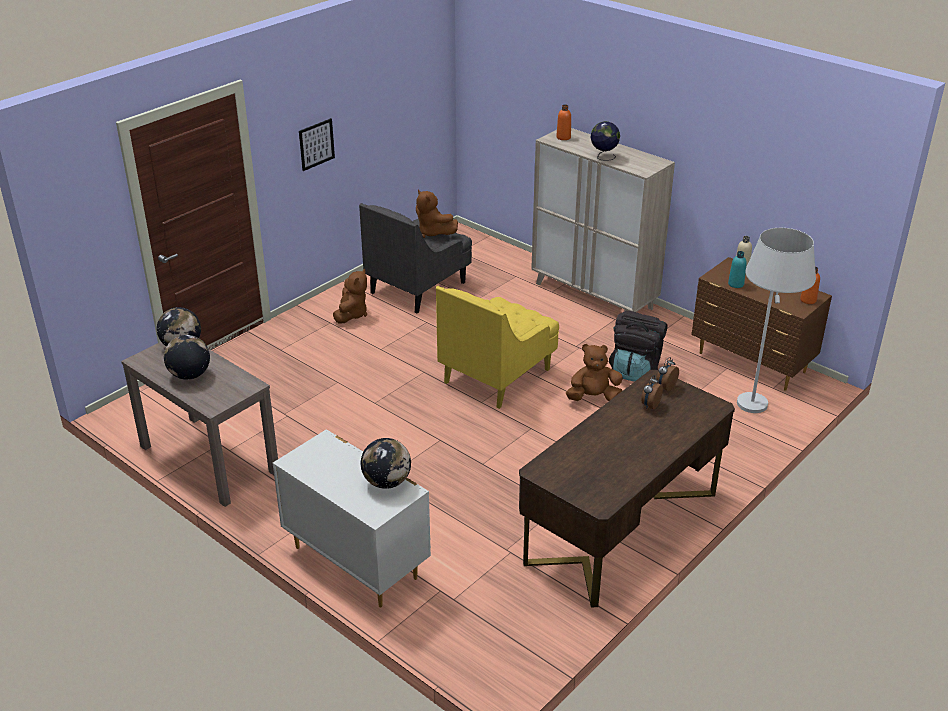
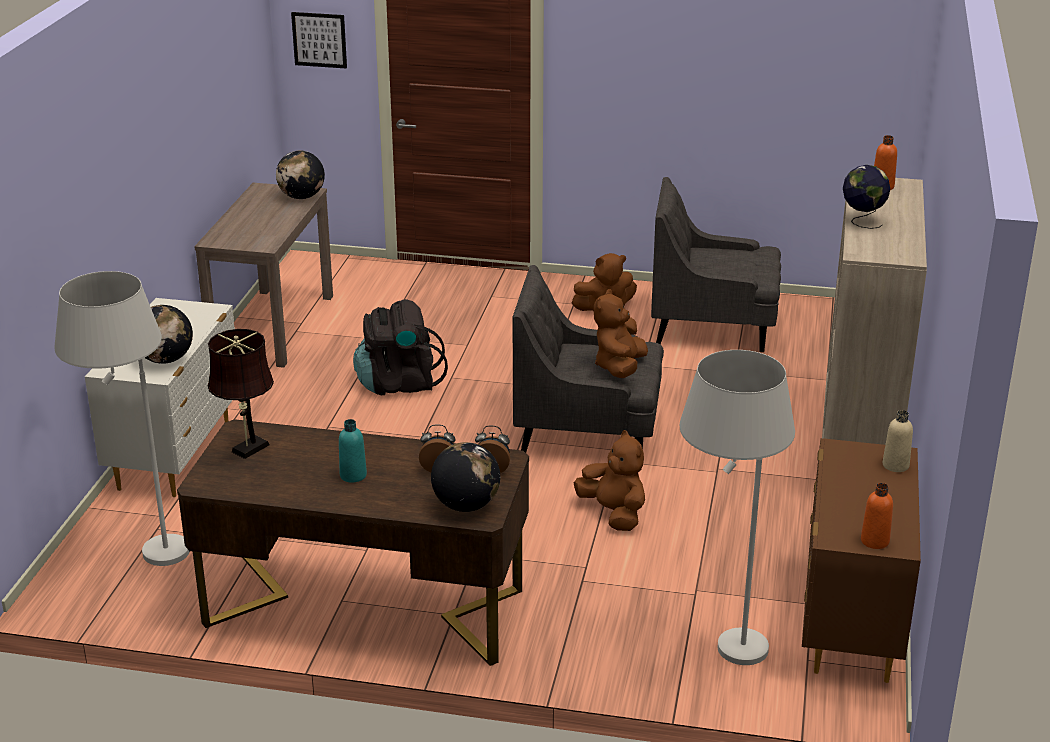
camera: 60 degrees right, 5 degrees down
(190, 375) = (257, 215): globe -> globe (466, 505)
(316, 144) = (647, 81): picture -> picture (319, 40)
(433, 233) = (750, 263): brown plush toy -> brown plush toy (619, 367)
(488, 618) = (140, 559): none -> white floor lamp
(497, 375) = (588, 433): yellow armchair -> grey armchair
(568, 474) = (247, 450): none -> brown table lamp
(635, 370) = (714, 528): black backpack -> black backpack (399, 383)
(736, 284) = (841, 470): turquoise bottle -> turquoise bottle (353, 475)

